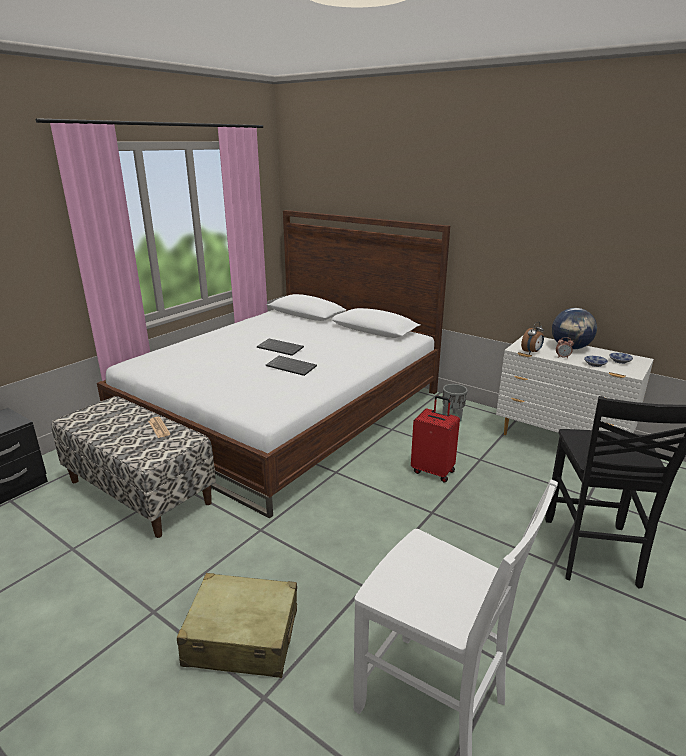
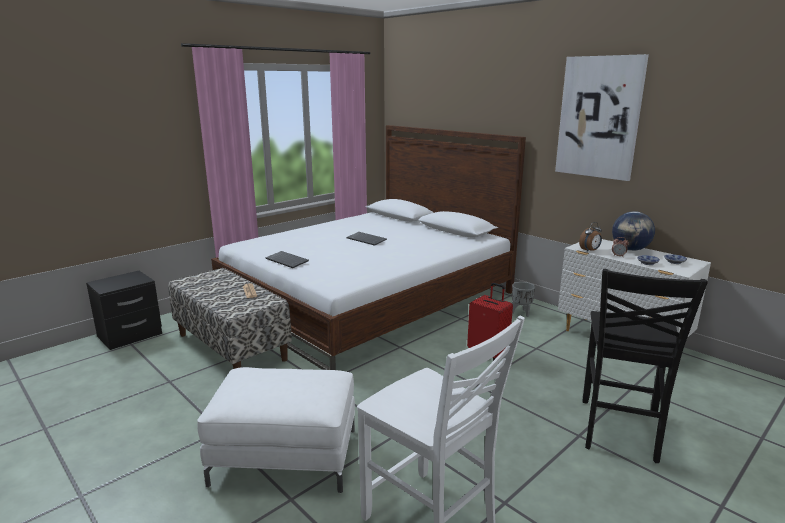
camera: 10 degrees right, 5 degrees down
(242, 637) = (285, 456): beige suitcase -> white ottoman
(292, 366) = (371, 253): keyboard -> keyboard (288, 260)
(534, 205) = (599, 117): none -> picture

